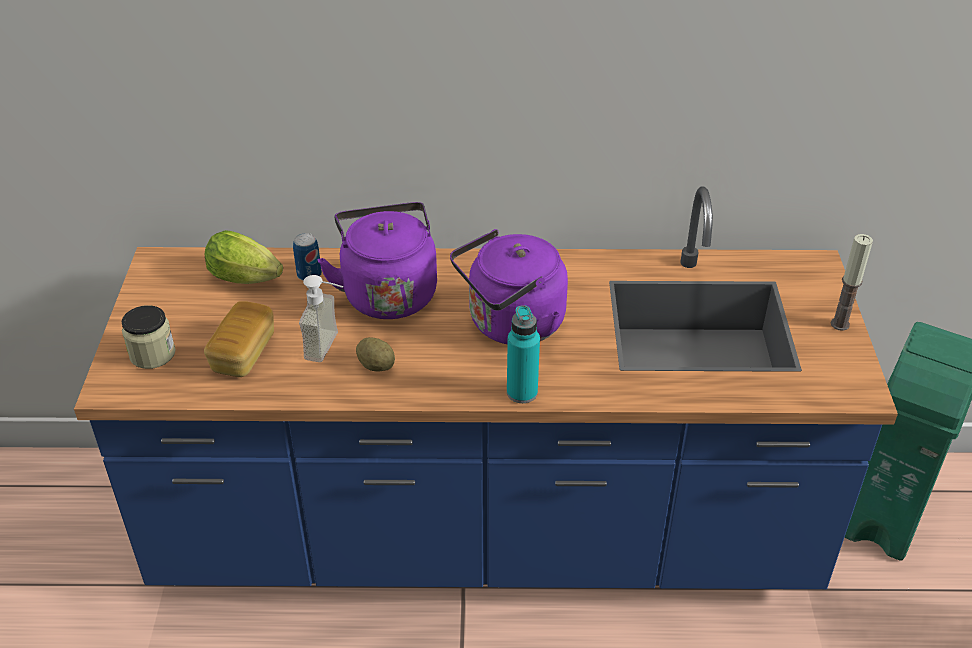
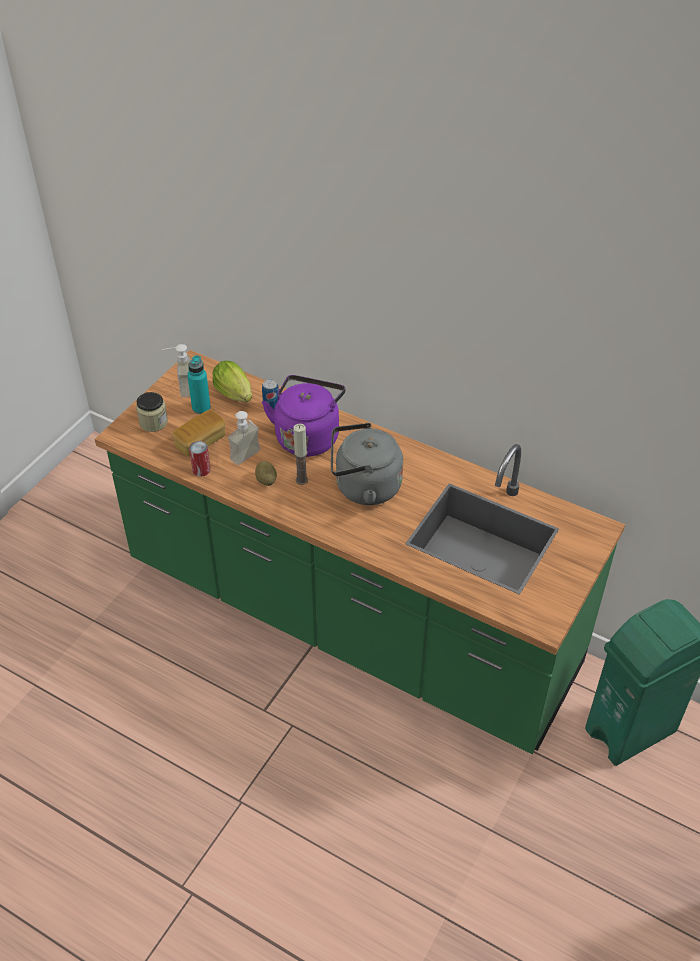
camera: 30 degrees right, 5 degrees up
(160, 297) = (180, 388): none -> soap dispenser
(272, 387) = (201, 470): none -> can
(486, 534) = (349, 617): blue counter -> green counter
(511, 325) = (363, 487): purple kettle -> grey kettle
(522, 392) = (335, 532): turquoise bottle -> turquoise bottle (201, 408)
(840, 324) = (575, 575): candle -> candle (301, 480)

